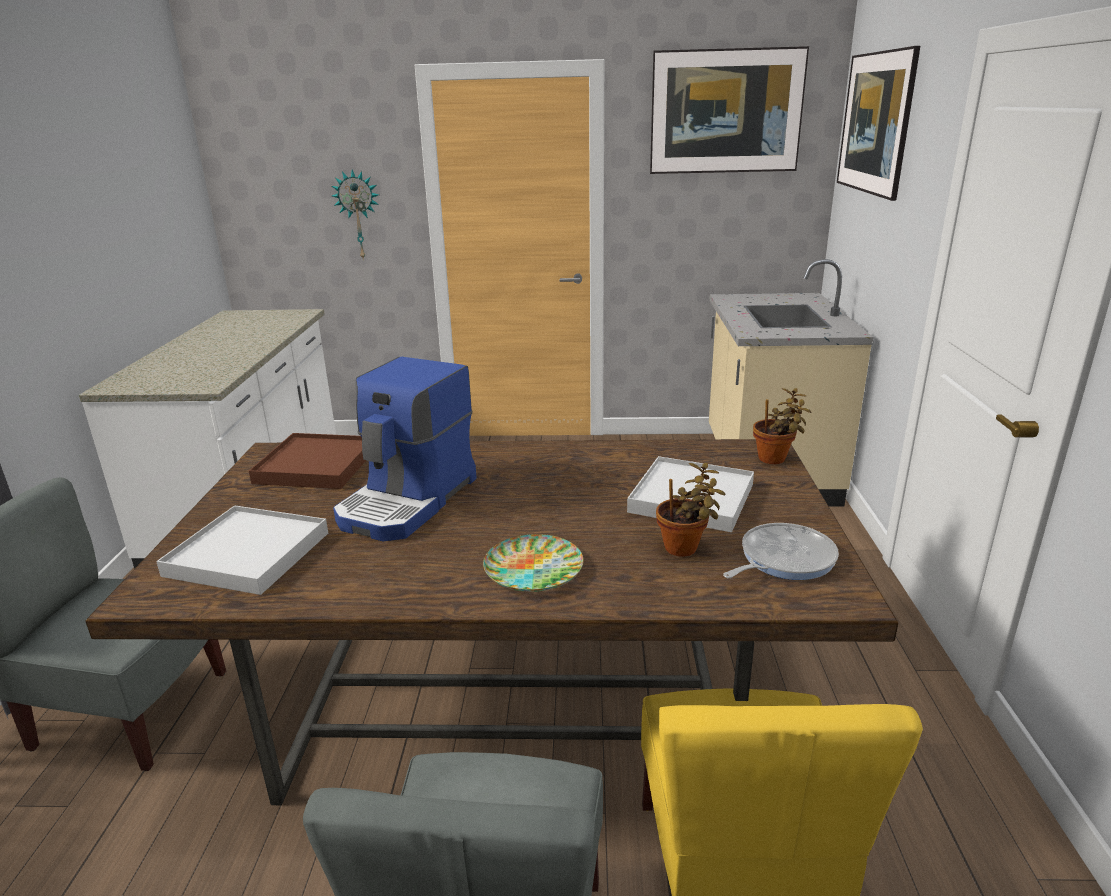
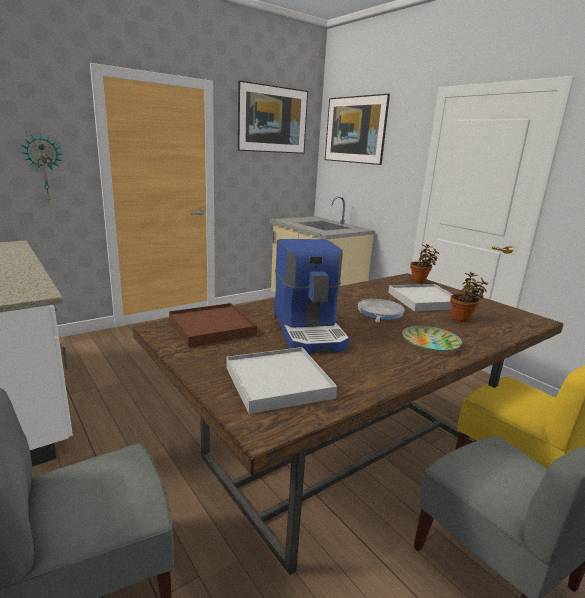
camera: 40 degrees left, 5 degrees down
(783, 559) = (497, 313): frying pan -> frying pan (379, 313)

